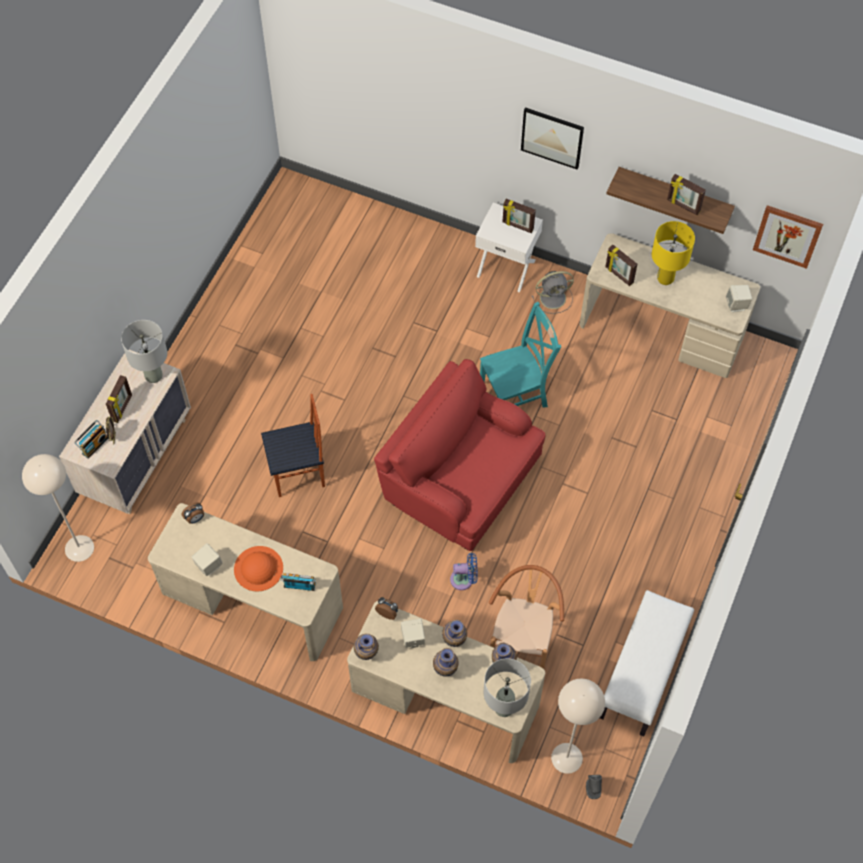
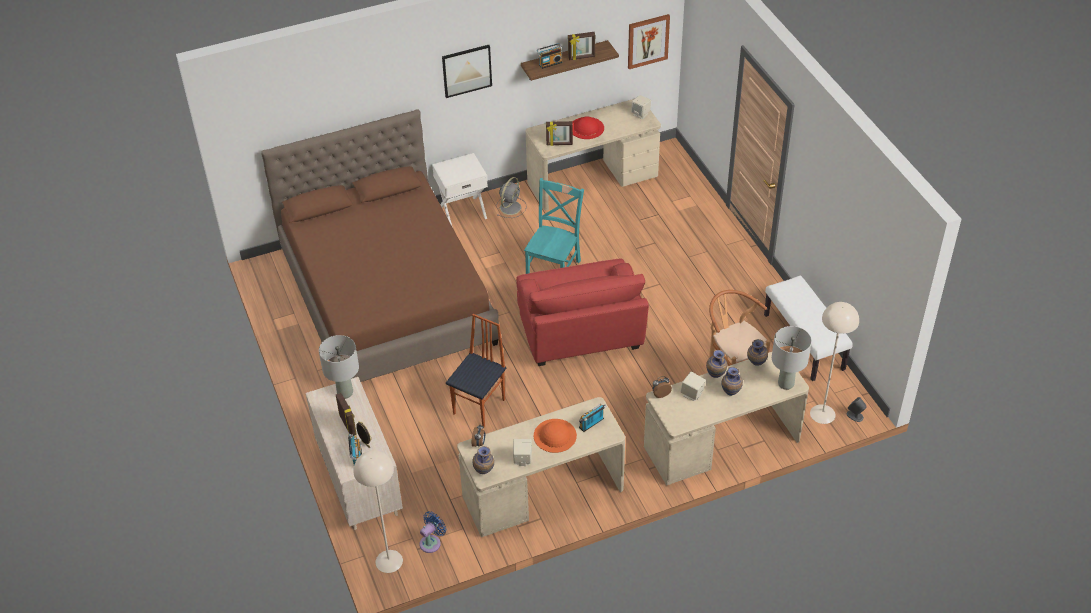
camera: 45 degrees left, 15 degrees down
(349, 301) = (387, 296): none -> brown bed
(366, 654) = (678, 423): vase -> vase (484, 472)
(460, 479) = (580, 333): red armchair -> red armchair turned 90 degrees counterclockwise
(464, 579) = (651, 378): blue fan -> blue fan (432, 542)
(517, 226) = (463, 165): picture frame -> none
(645, 189) = (550, 63): none -> radio
(665, 278) = (586, 128): yellow table lamp -> red hat

